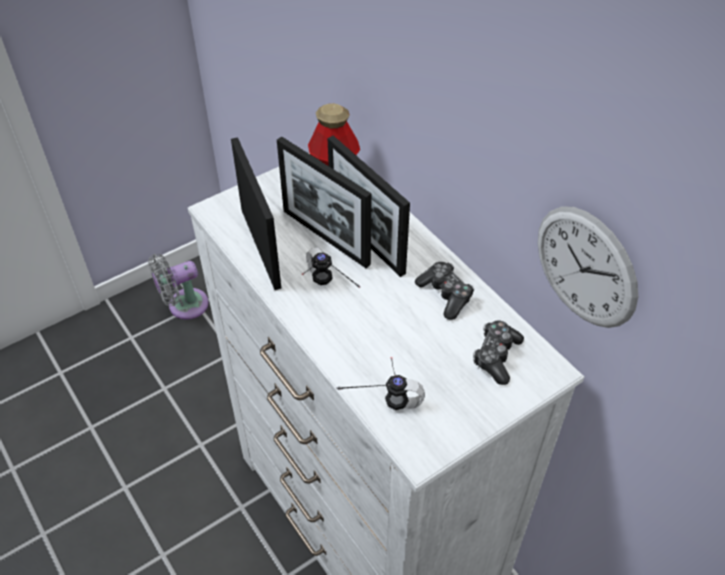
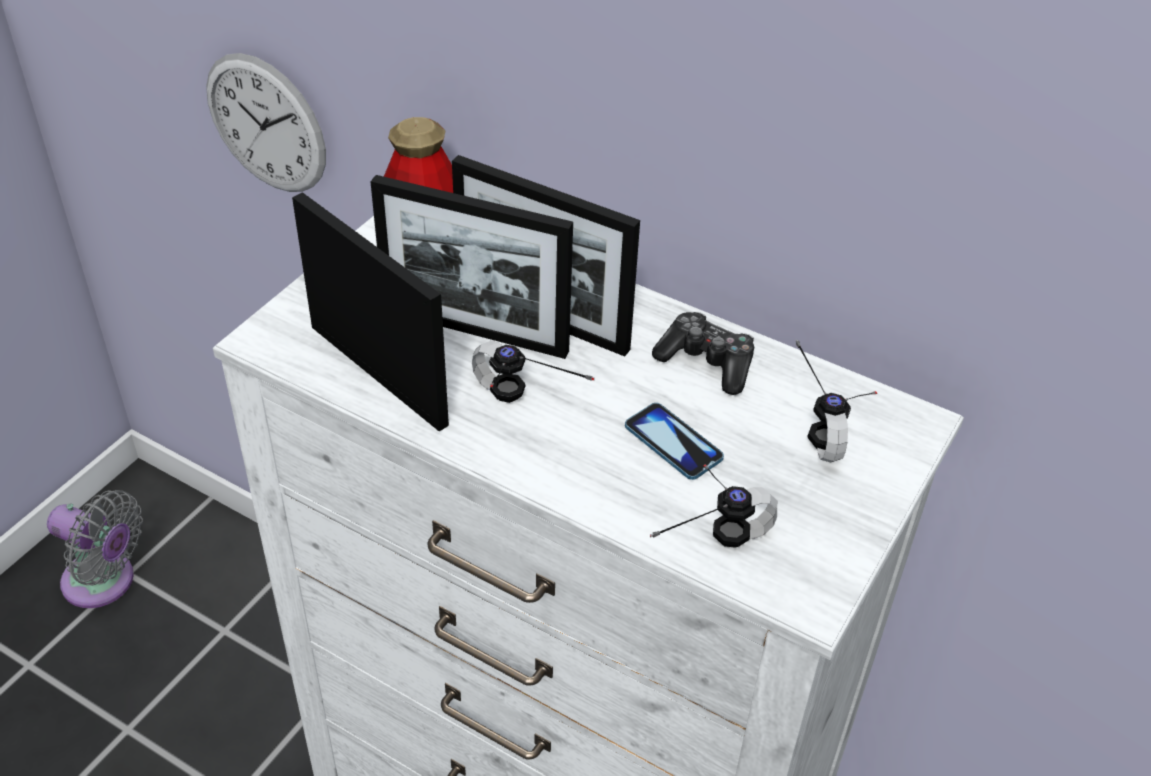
camera: 25 degrees left, 5 degrees down
(184, 305) = (104, 582): grey fan -> grey fan turned 105 degrees counterclockwise
(397, 337) = (673, 443): none -> phone
(496, 356) = (831, 426): game controller -> headphones
(585, 267) = (945, 241): wall clock -> wall clock (266, 124)

